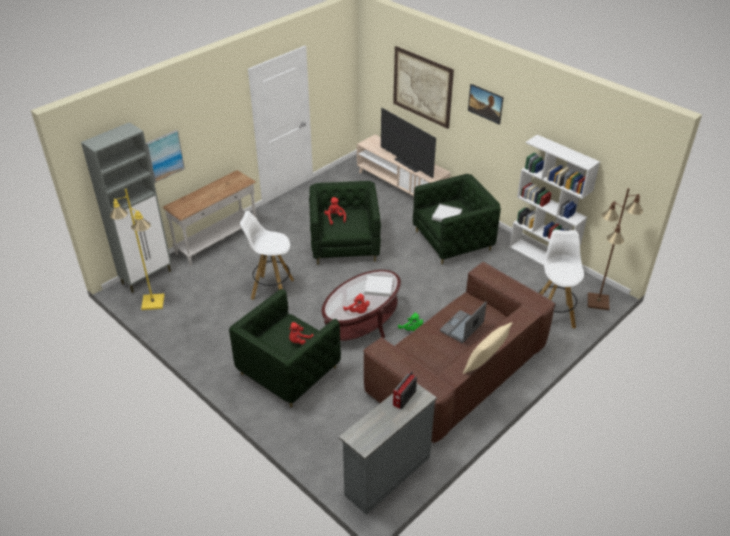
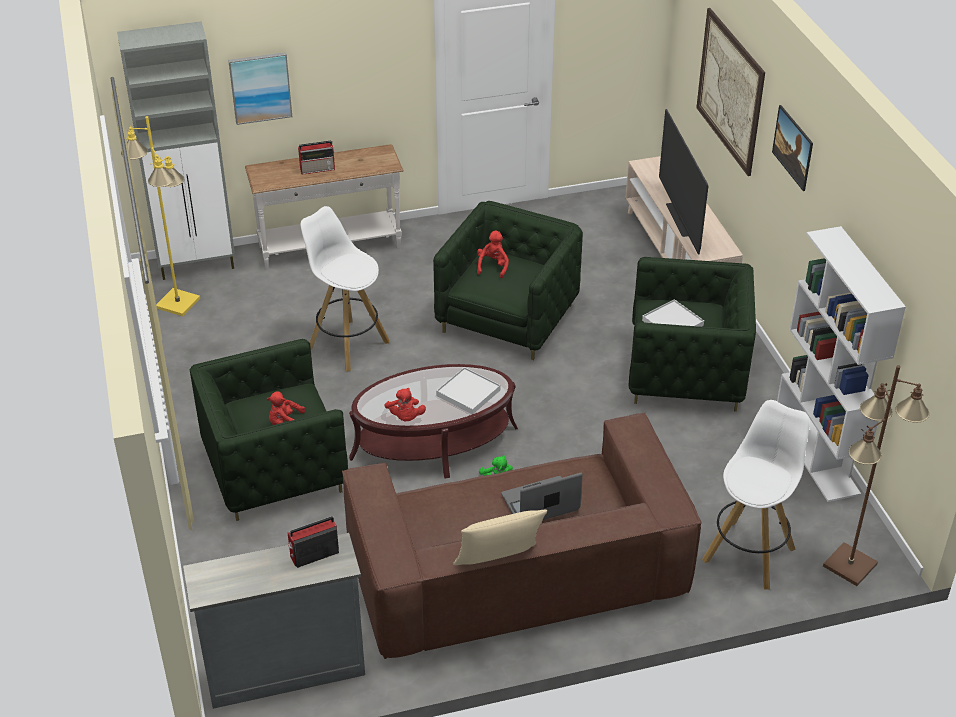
camera: 30 degrees right, 0 degrees up
(208, 195) = (318, 169): none -> radio

